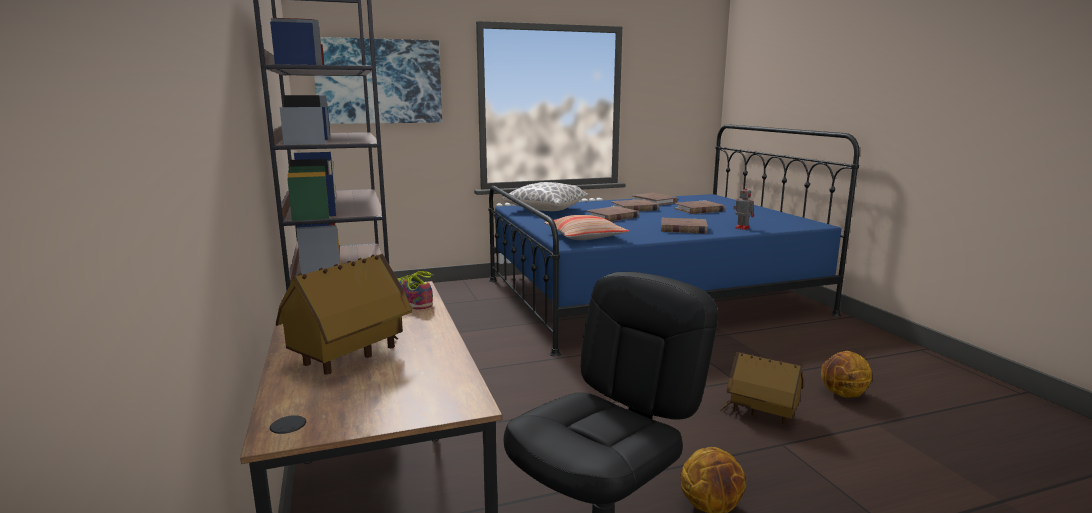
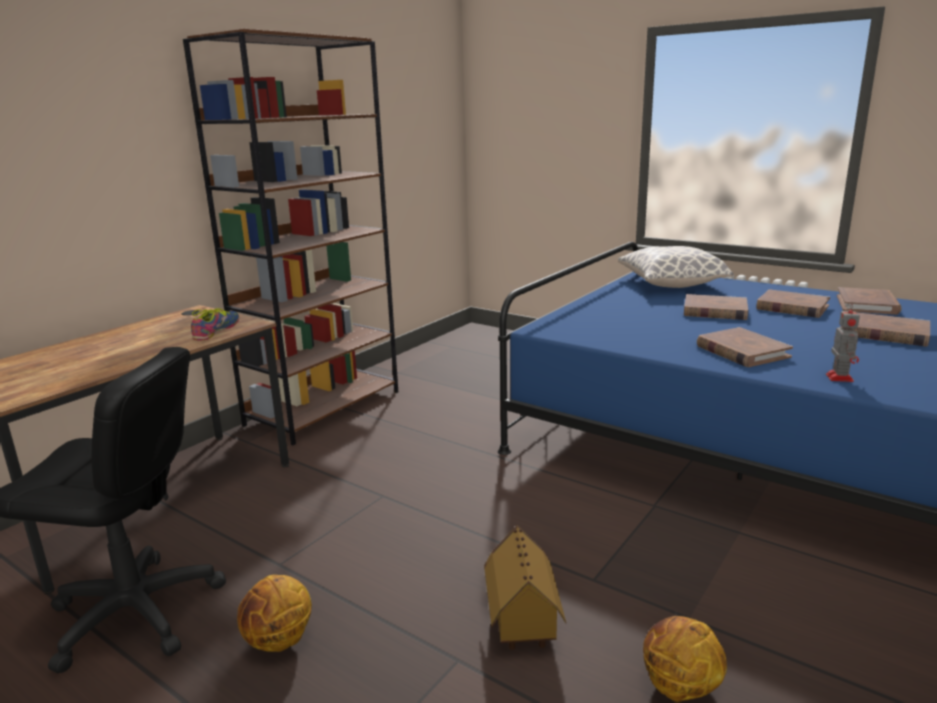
camera: 55 degrees right, 5 degrees up
(350, 357) = (80, 354): toy house -> none
(379, 81) = (537, 110): picture -> none
(585, 237) = (587, 325): pillow -> none

